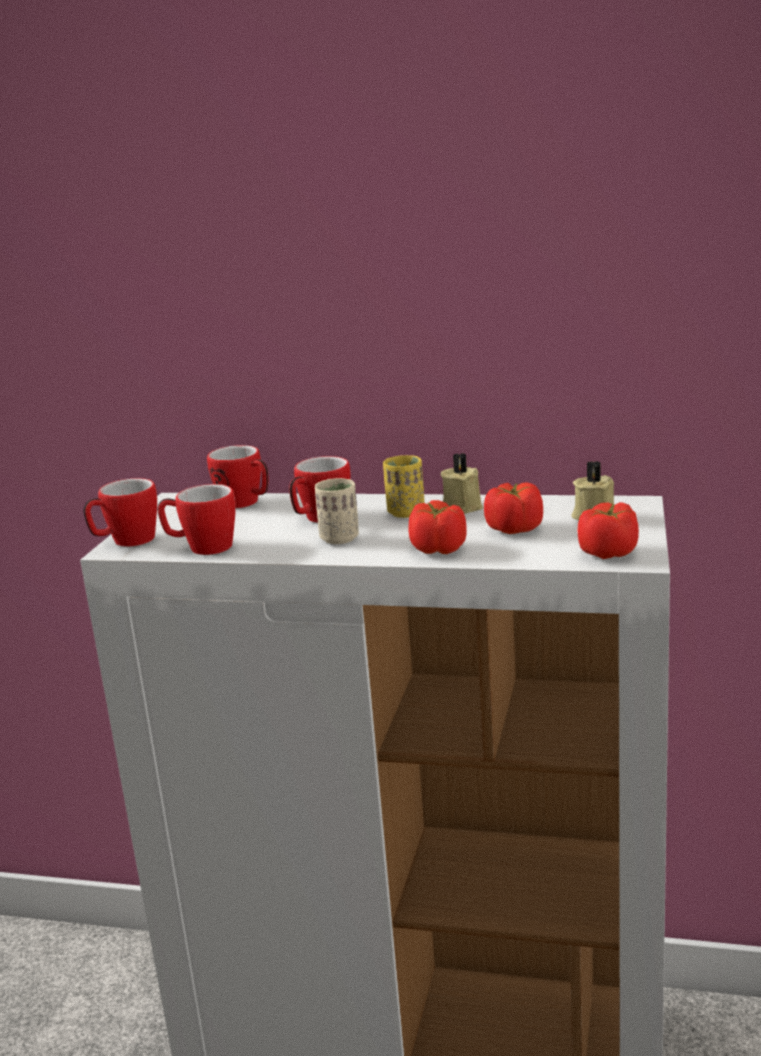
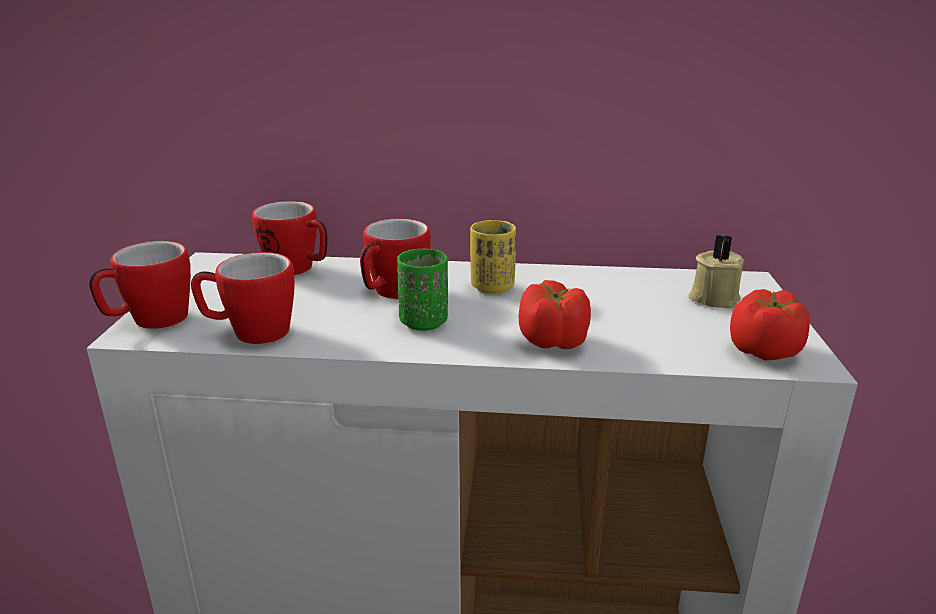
camera: 10 degrees left, 5 degrees up
(339, 538) = (424, 322): beige cup -> green cup
(463, 506) = (555, 280): beige candle -> none
(514, 529) = (630, 313): tomato -> none

